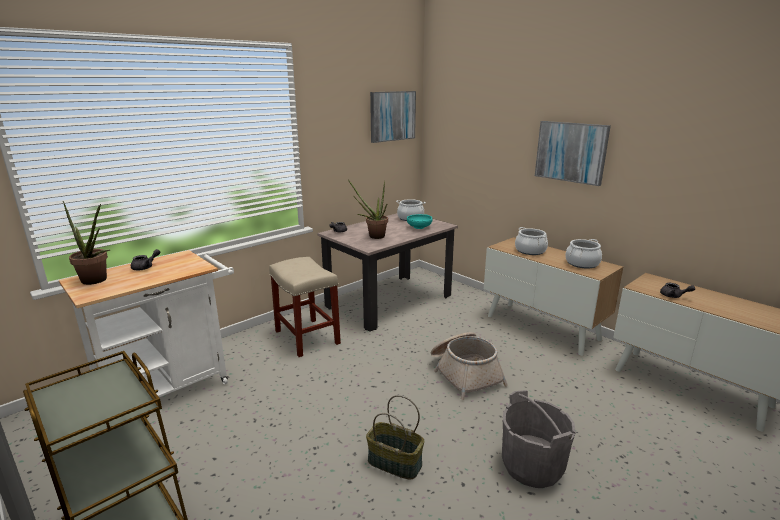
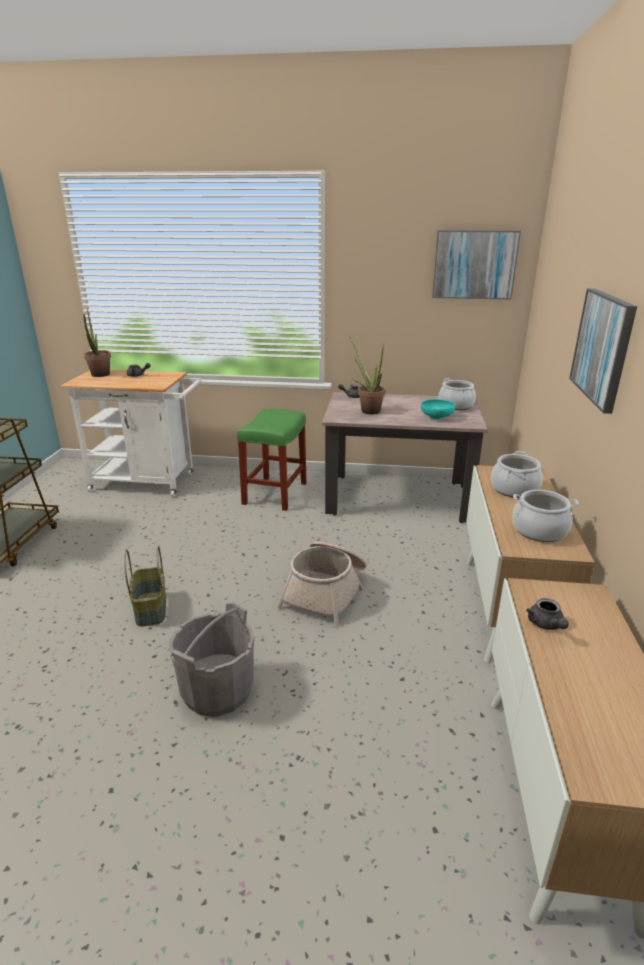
camera: 50 degrees right, 5 degrees up
(306, 337) = (275, 493): beige stool -> green stool

